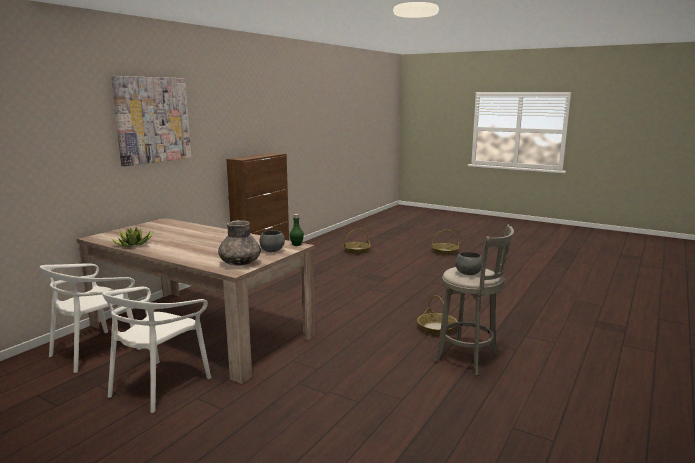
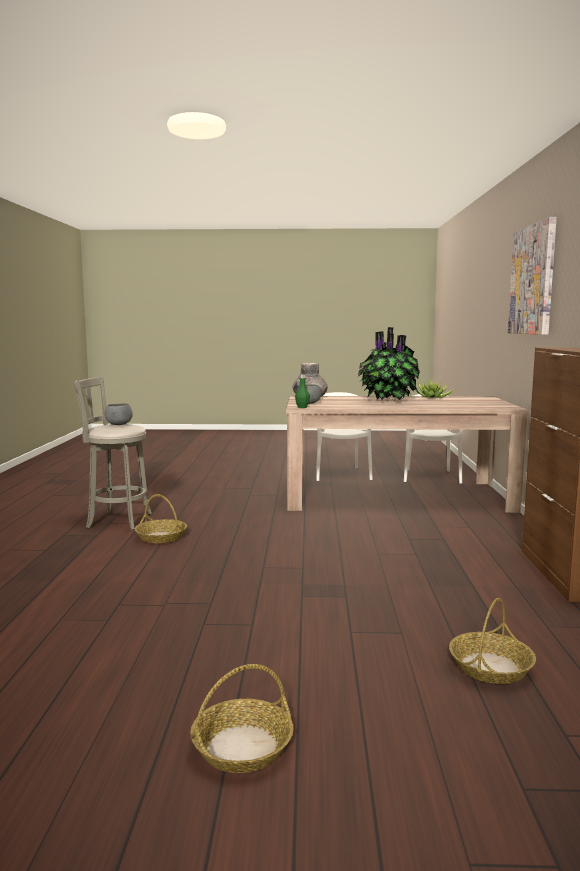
camera: 150 degrees right, 5 degrees down
(193, 245) = (388, 400): none -> potted plant

